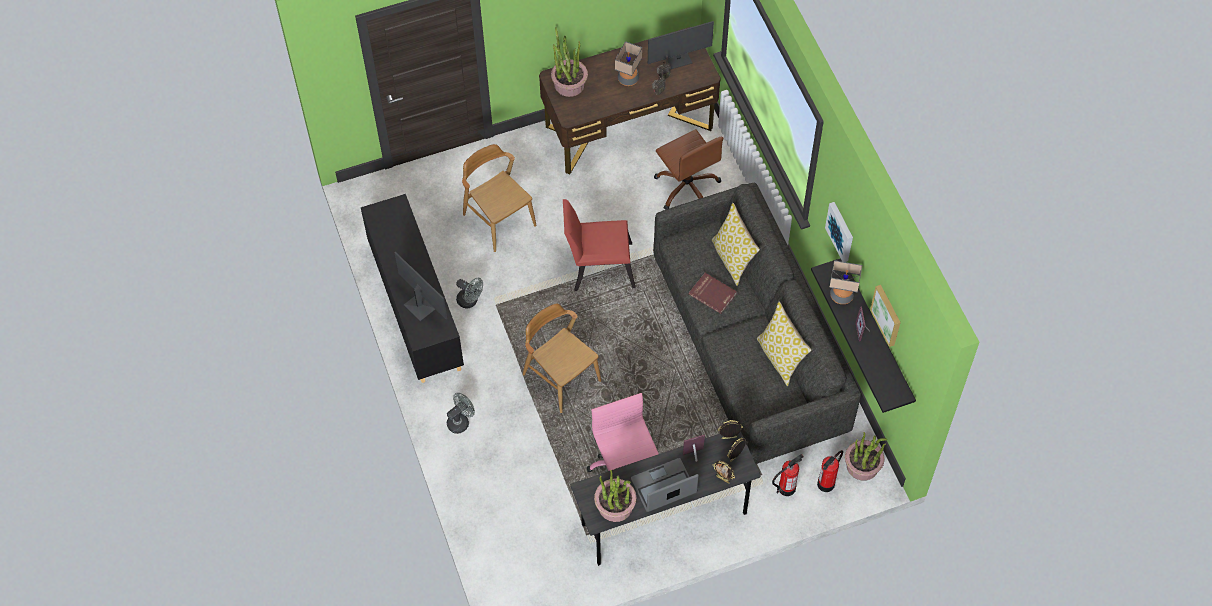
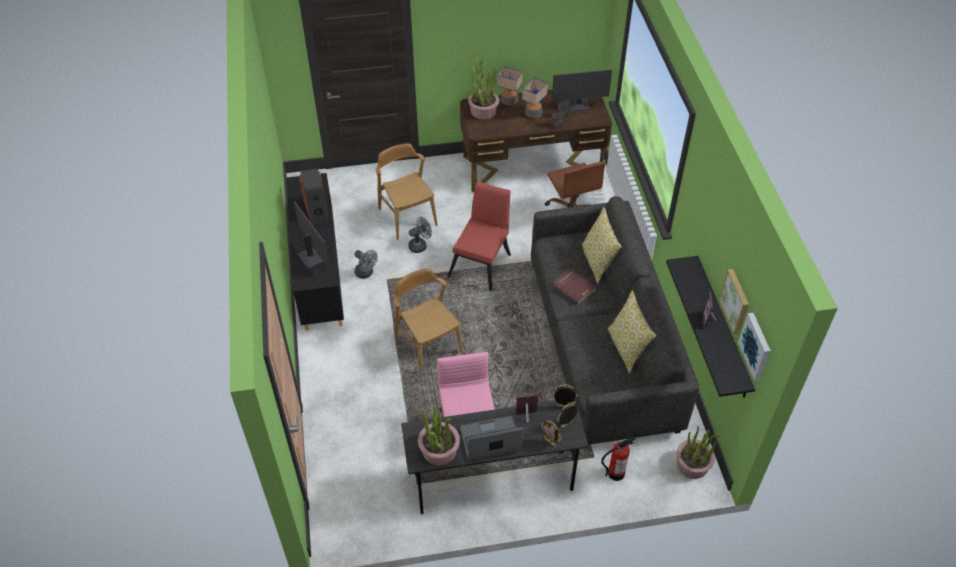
camera: 10 degrees right, 10 degrees down
(409, 246) = (317, 211): none -> speaker
(460, 421) = (330, 367): grey fan -> grey fan (420, 245)
(598, 266) = (482, 263): red chair -> red chair turned 105 degrees clockwise
(826, 484) = (655, 476): fire extinguisher -> none
(841, 231) = (699, 227): picture -> picture (756, 346)
(841, 295) = (692, 286): table lamp -> table lamp (509, 100)

